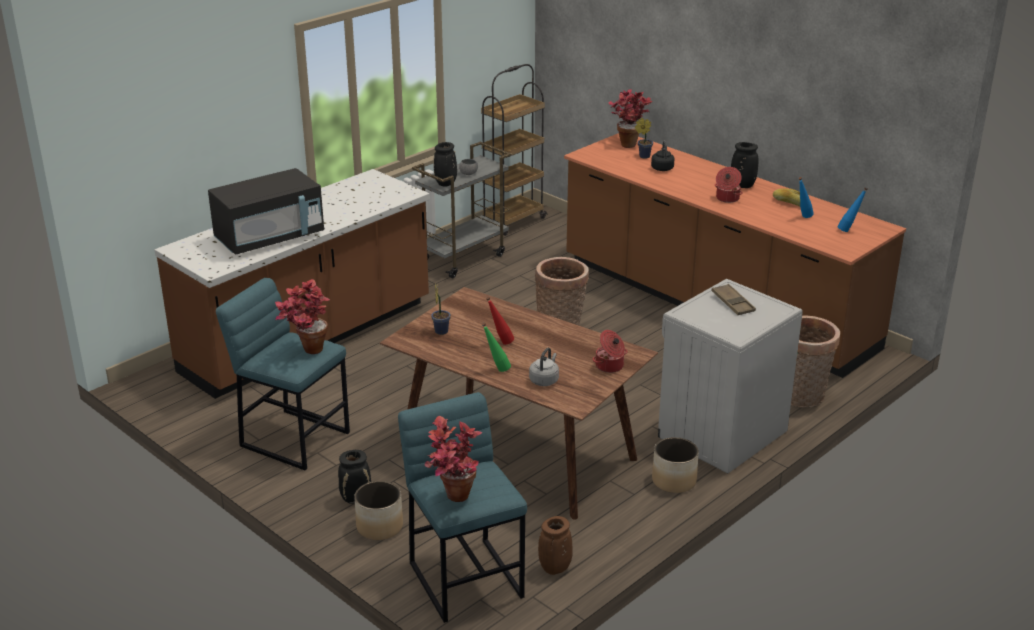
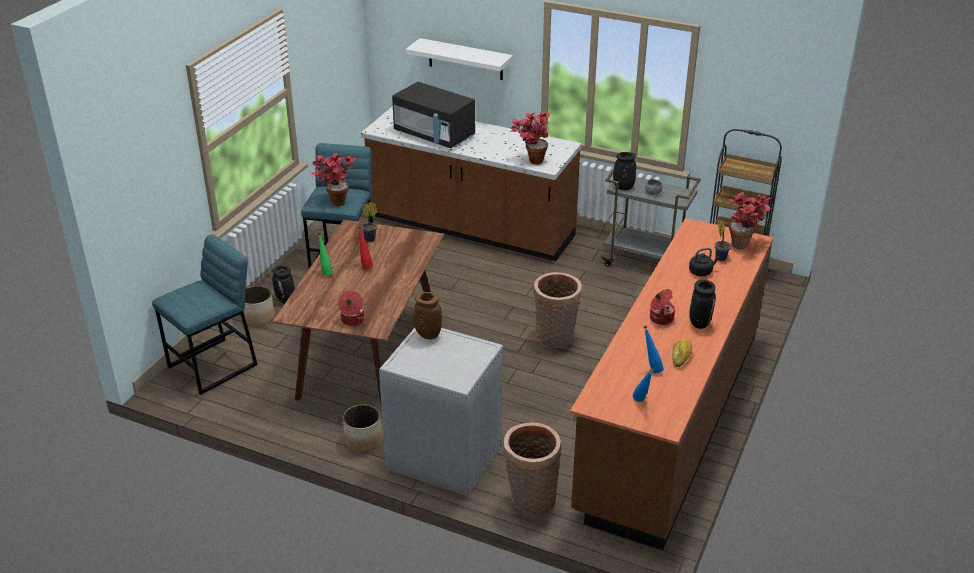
camera: 70 degrees right, 5 degrees up
(215, 144) = (465, 59): none -> white shelf
(453, 500) = (175, 296): potted plant -> potted plant (530, 161)
(544, 380) = (319, 295): grey kettle -> none
(555, 569) = (234, 402): brown vase -> brown vase (427, 335)
(732, 303) = (457, 354): brown tray -> none

